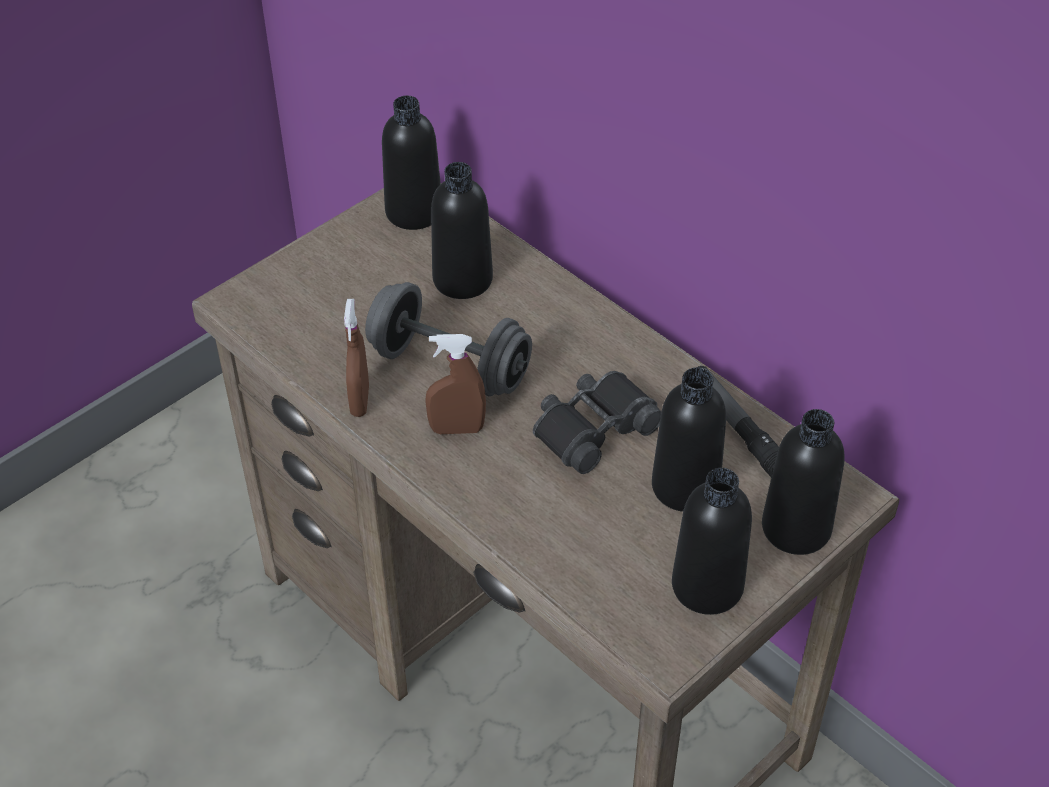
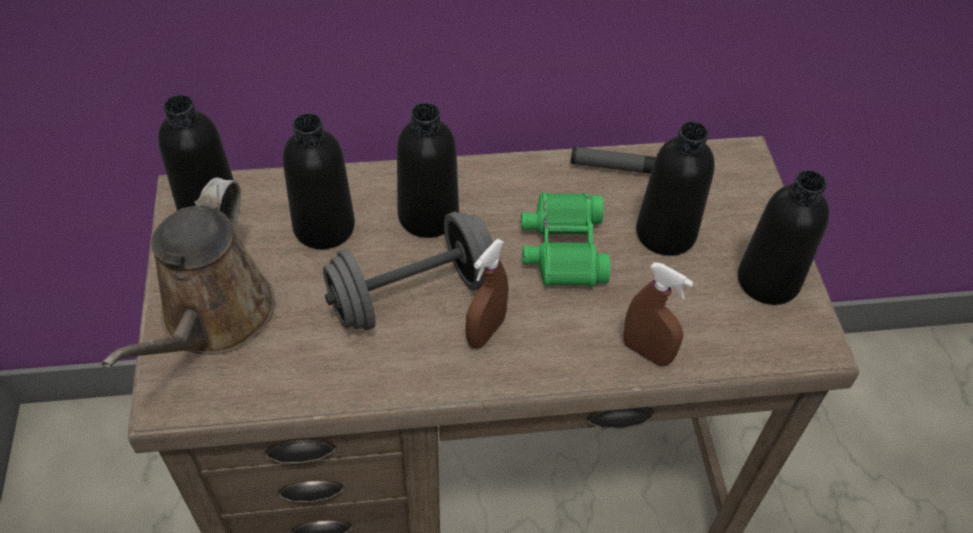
camera: 55 degrees left, 5 degrees up
(320, 278) = (213, 319): none -> brown watering can
(360, 401) = (390, 379): brown spray bottle -> brown spray bottle (646, 352)
(593, 428) = (562, 248): black binoculars -> green binoculars
(796, 528) = (751, 200): black bottle -> black bottle (428, 216)

